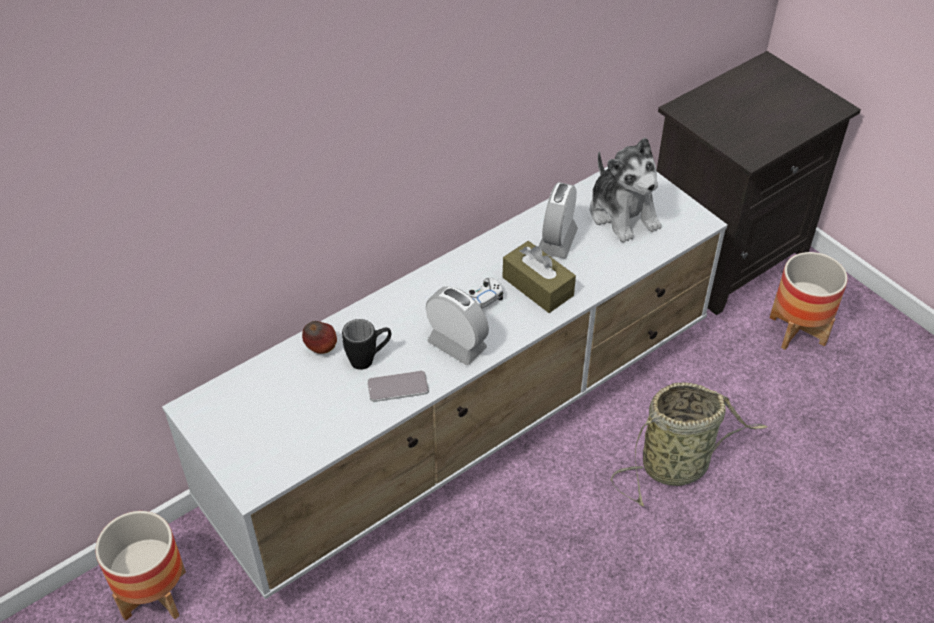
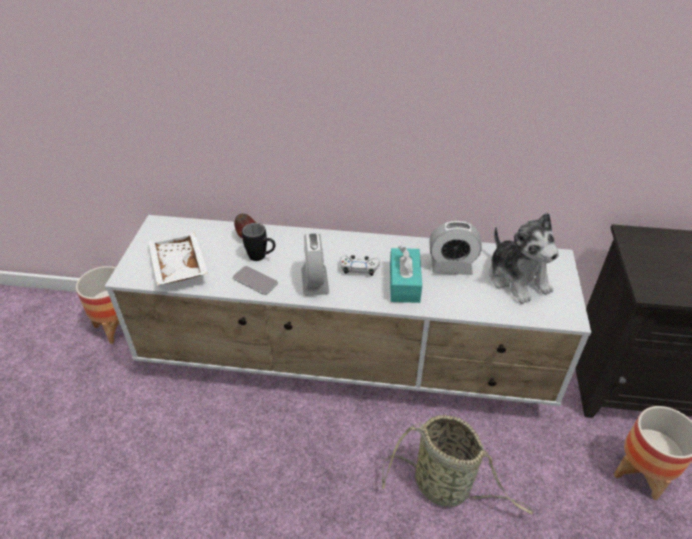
camera: 45 degrees right, 5 degrees down
(293, 434) = (177, 266): none -> white tray
(537, 286) = (404, 283): brown tissue box -> turquoise tissue box
(557, 241) = (451, 267): alarm clock -> alarm clock turned 150 degrees counterclockwise
(623, 214) = (517, 279): plush toy -> plush toy turned 45 degrees counterclockwise

